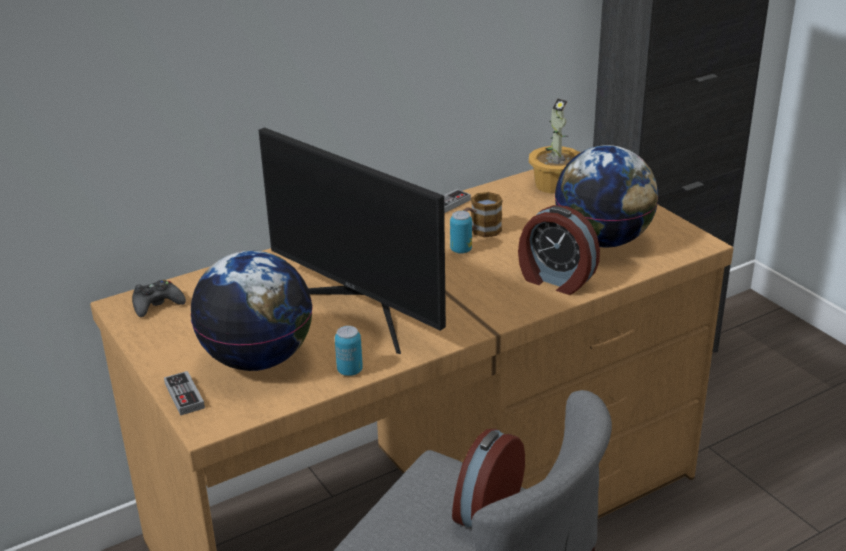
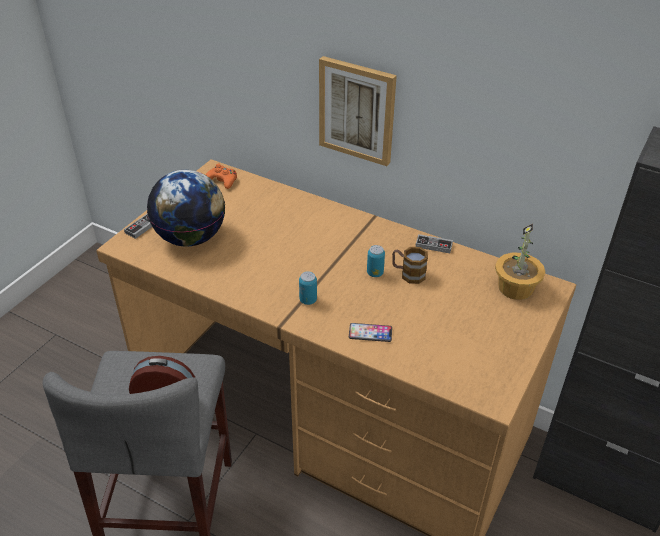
camera: 60 degrees right, 10 degrees up
(157, 304) = (222, 181): black game controller -> orange game controller
(308, 93) = (357, 110): none -> picture
(350, 370) = (199, 277): can -> can (308, 300)
(362, 306) = (273, 255): monitor -> none
(555, 280) = (370, 333): alarm clock -> phone
(603, 241) = (449, 341): globe -> none

